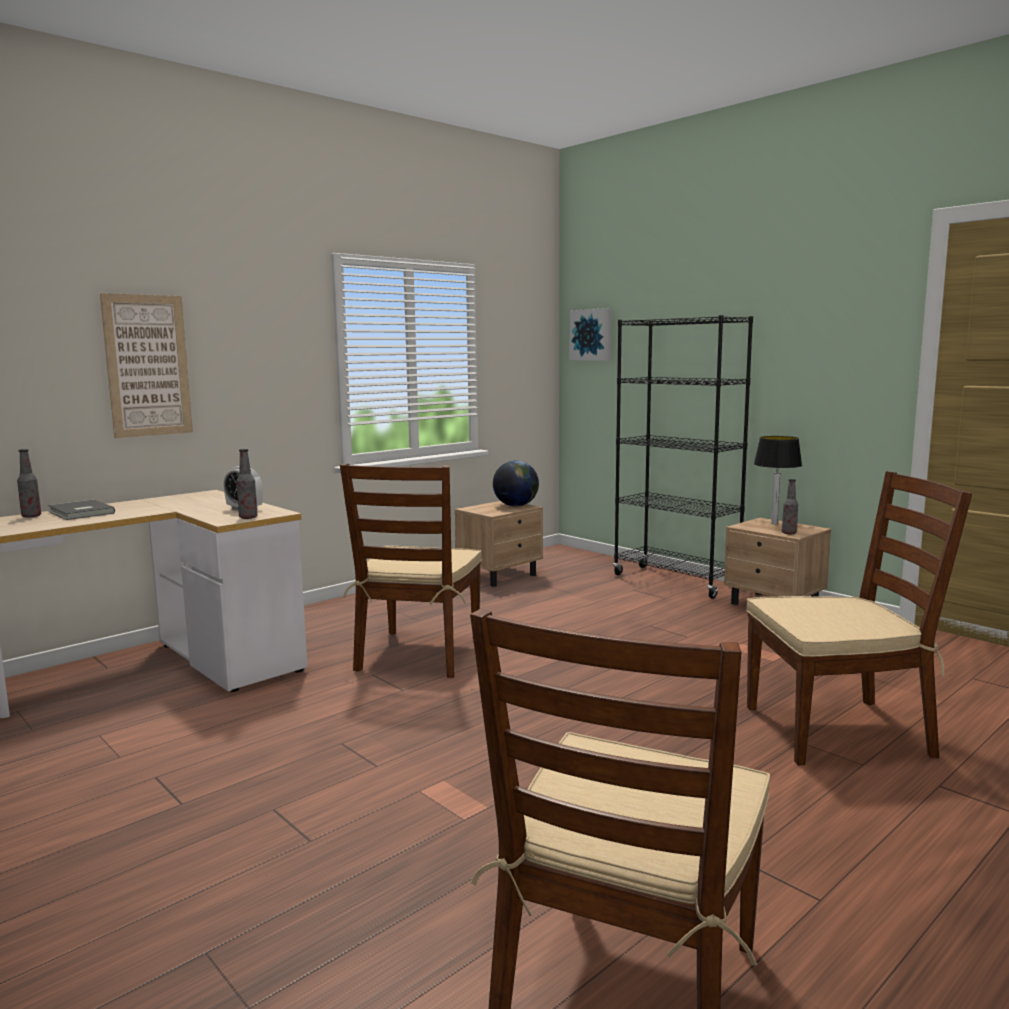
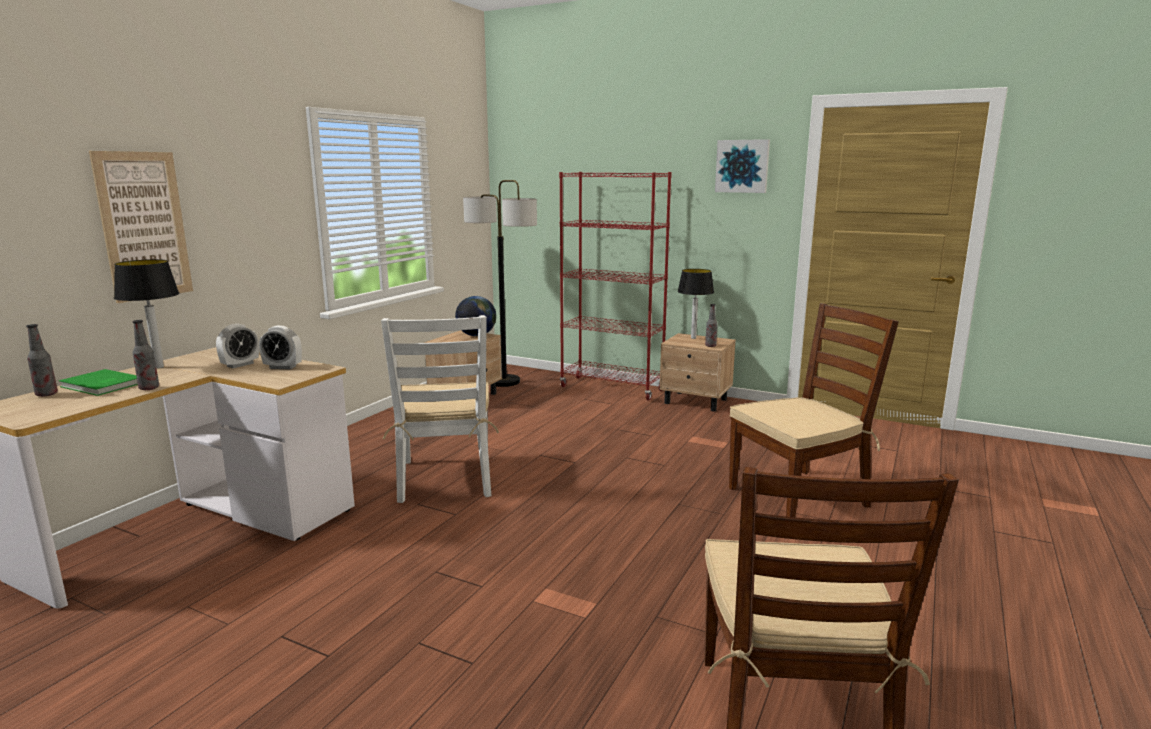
camera: 20 degrees left, 5 degrees up
(80, 512) = (101, 385): grey book -> green book
(143, 502) = (159, 367): none -> table lamp
(211, 505) = (240, 365): none -> alarm clock
(248, 517) = (299, 376): bottle -> bottle (149, 388)
(419, 654) = (446, 479): brown chair -> white chair
(553, 564) = (504, 382): none -> floor lamp
(592, 335) = (522, 181): picture -> picture (742, 166)
(675, 582) = (612, 388): black bookcase -> red bookcase

